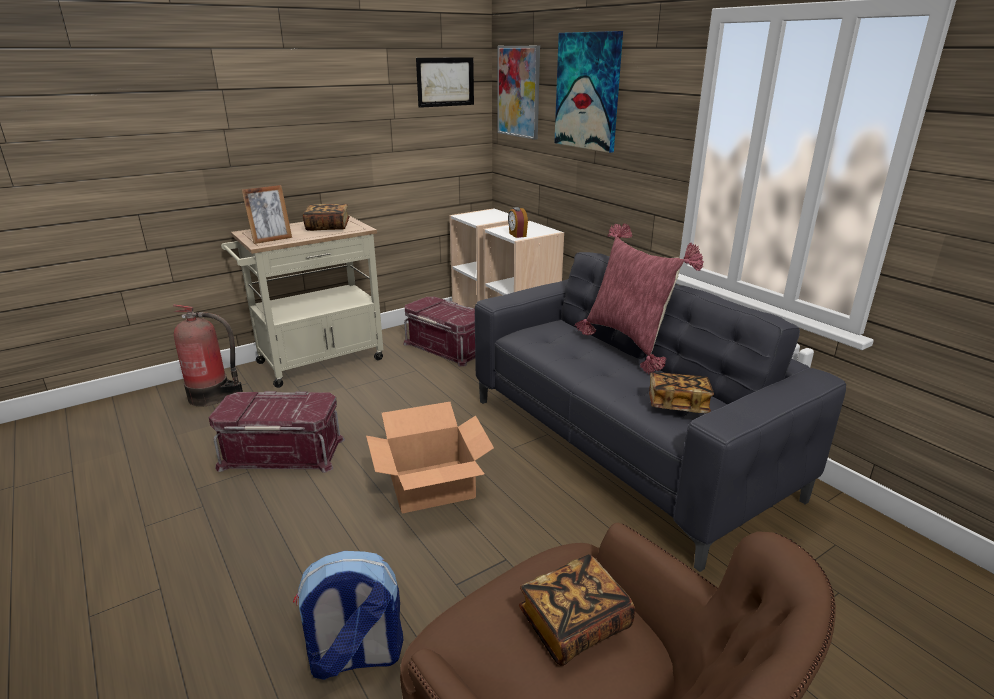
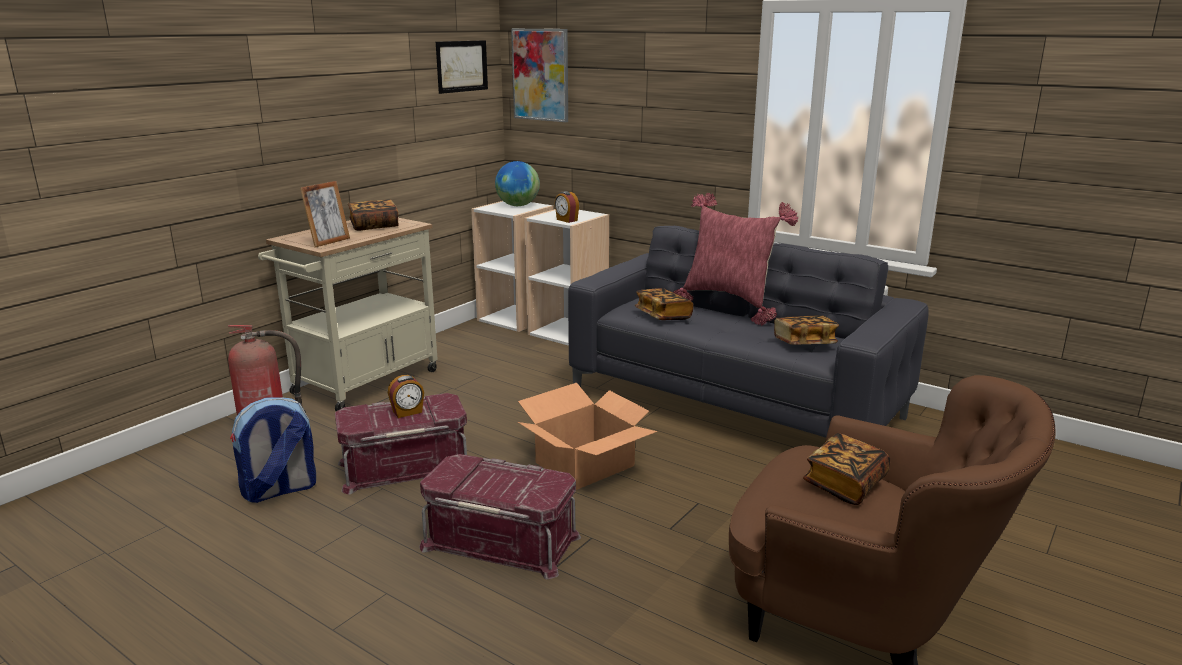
camera: 20 degrees left, 5 degrees down
(281, 407) = (407, 412): none -> alarm clock
(355, 657) = (626, 594): backpack -> backpack (279, 490)
(447, 347) = (497, 350): red storage box -> red storage box (502, 540)
(491, 216) = (517, 205): none -> globe
(555, 346) = (663, 316): none -> book
(588, 91) = (630, 73): picture -> none

